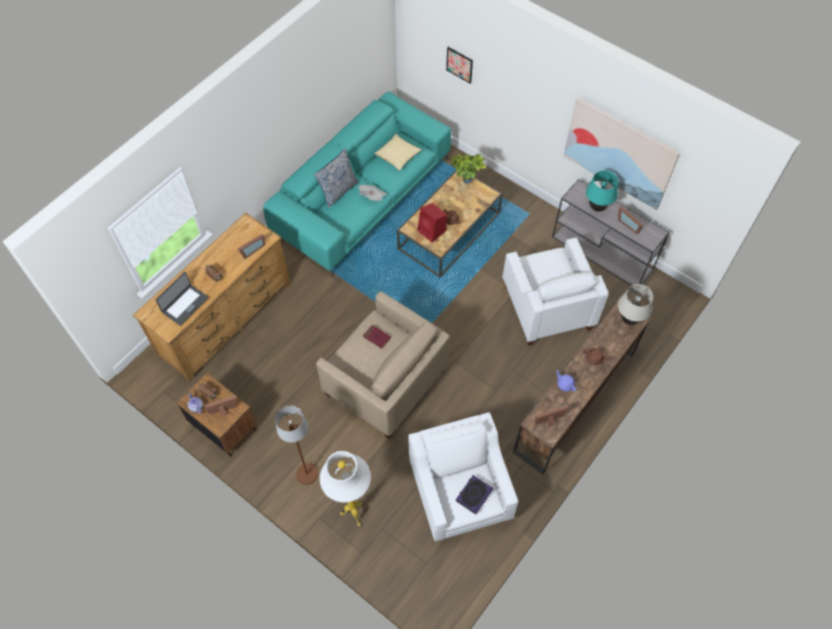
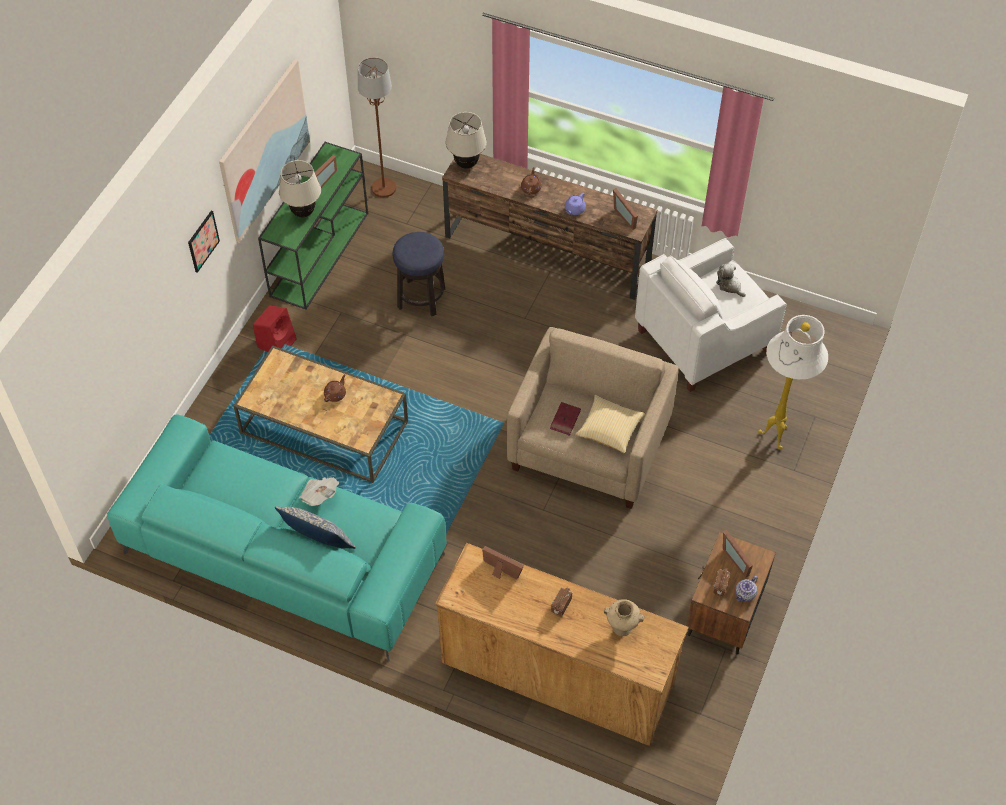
camera: 105 degrees left, 5 degrees down
(184, 304) = (621, 628): laptop -> beige vase
(306, 474) = (746, 499): brown floor lamp -> brown floor lamp (384, 188)
(397, 156) = (233, 481): pillow -> pillow (609, 430)
(432, 231) = (360, 413): red speaker -> red speaker (277, 342)
(459, 64) = (124, 347): picture -> picture (203, 241)
(466, 182) = (261, 391): potted plant -> none
(474, 495) = (729, 285): book -> plush toy
(546, 307) = (421, 298): white armchair -> stool
(597, 207) = (303, 213): turquoise table lamp -> beige table lamp
(603, 253) = (320, 253): grey console table -> green console table

